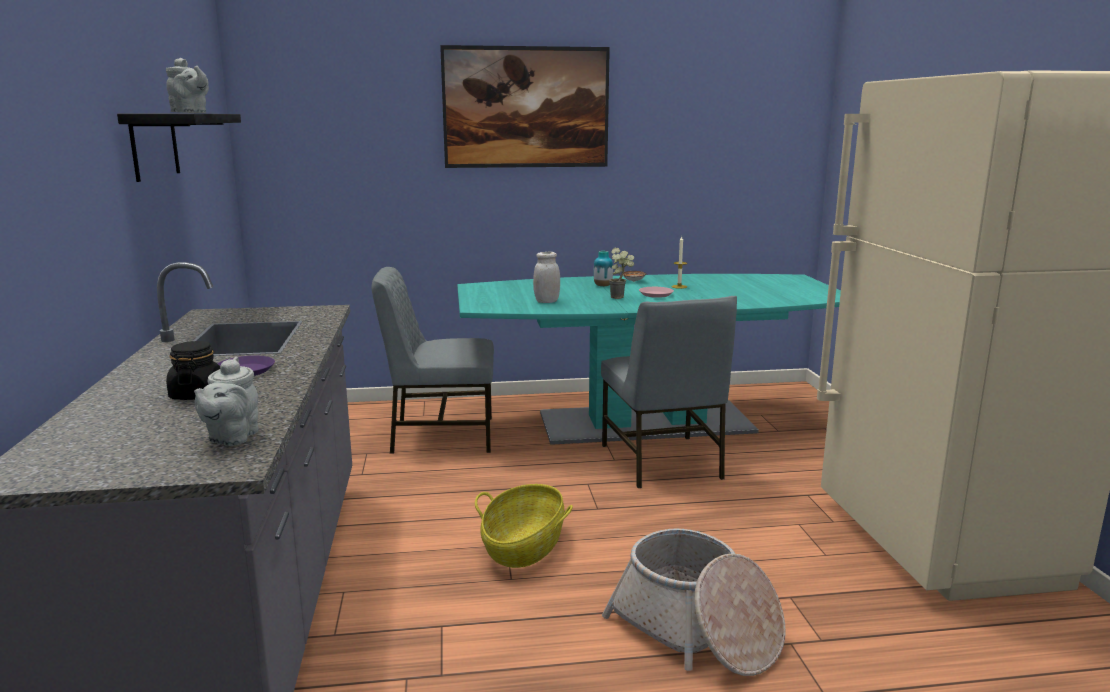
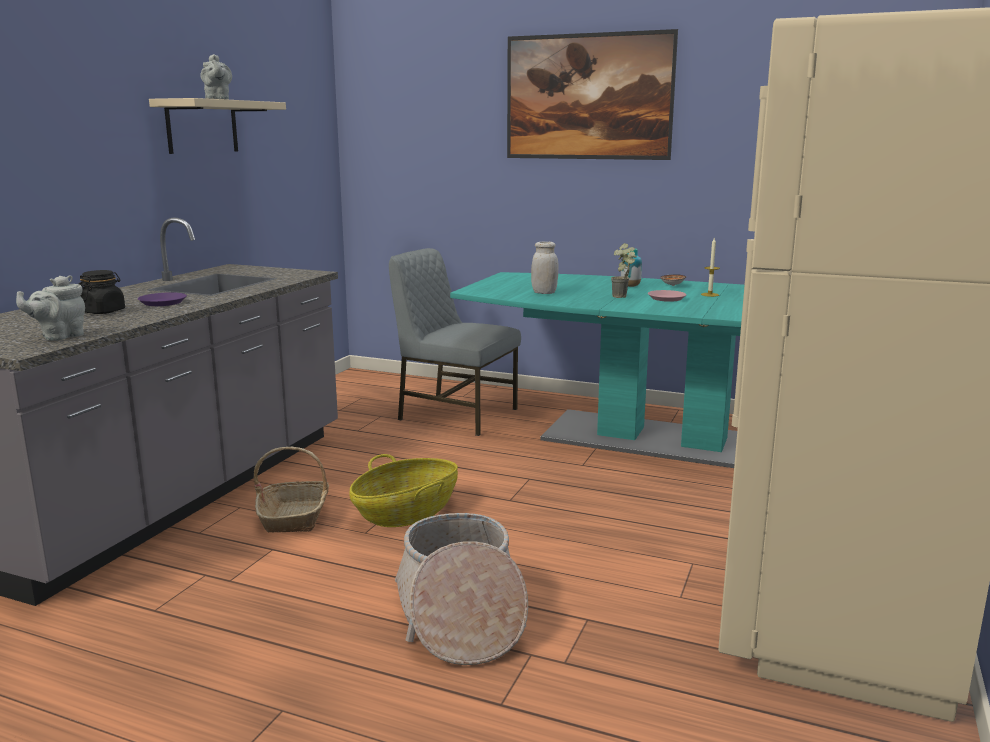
camera: 30 degrees right, 0 degrees up
(154, 145) = (202, 127): black shelf -> beige shelf
(418, 583) = (295, 516): none -> basket
(662, 462) = (627, 477): grey chair -> none

